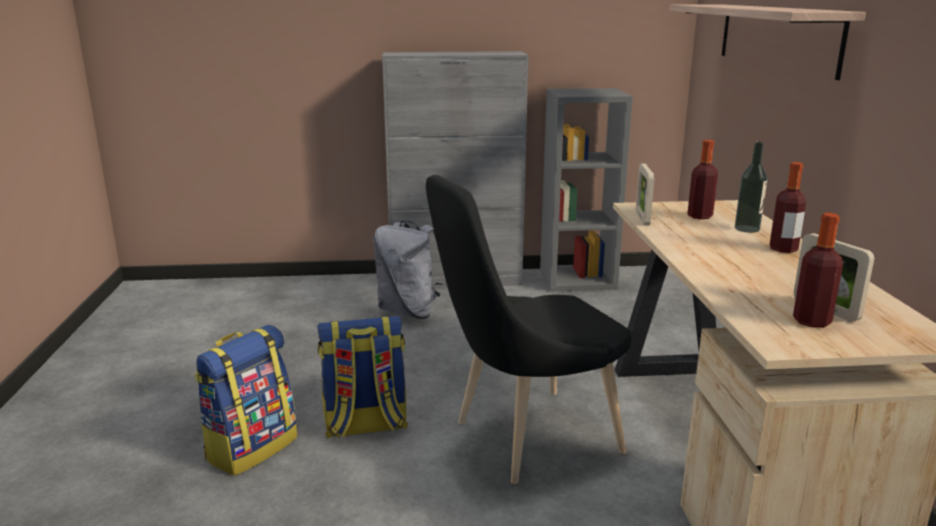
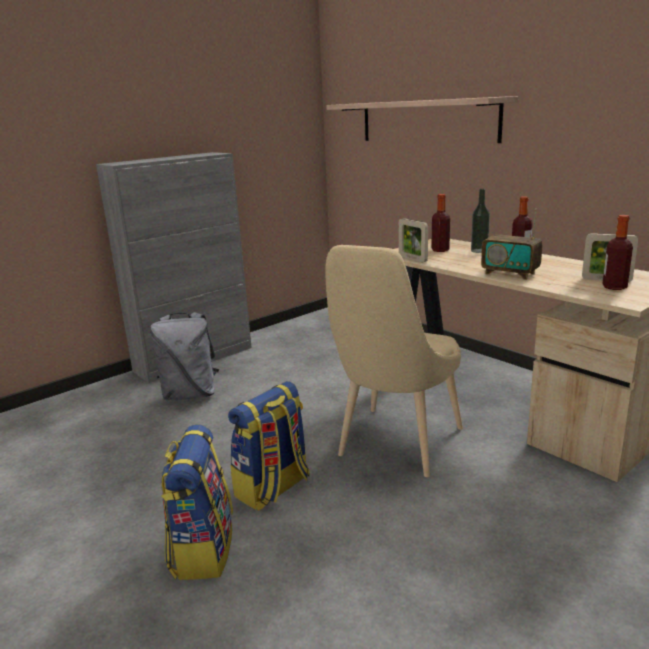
camera: 35 degrees left, 0 degrees up
(526, 439) = (396, 446): black chair -> beige chair
(578, 279) = (285, 332): grey bookcase -> none
(713, 265) = (510, 274): none -> radio

